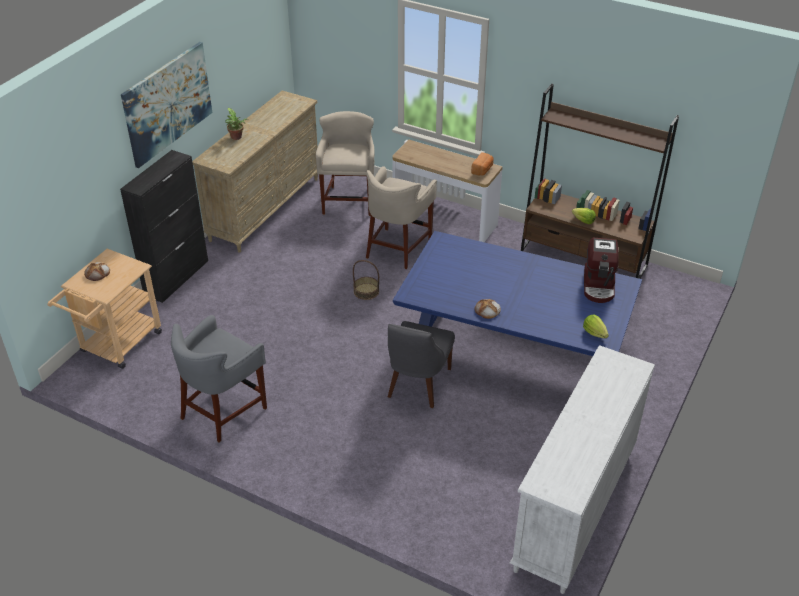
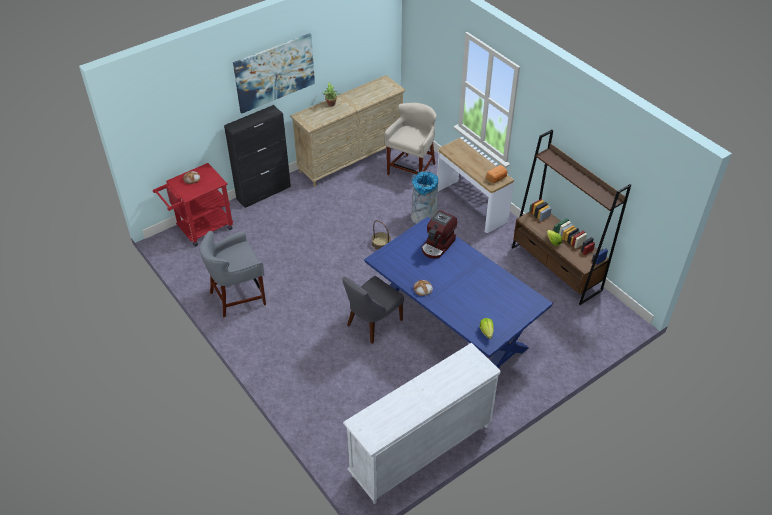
camera: 25 degrees right, 5 degrees up
(117, 346) = (200, 229): beige cart -> red cart
(398, 248) = (423, 217): beige stool -> grey trash can
(599, 286) = (516, 297): coffee machine -> coffee machine (438, 245)

